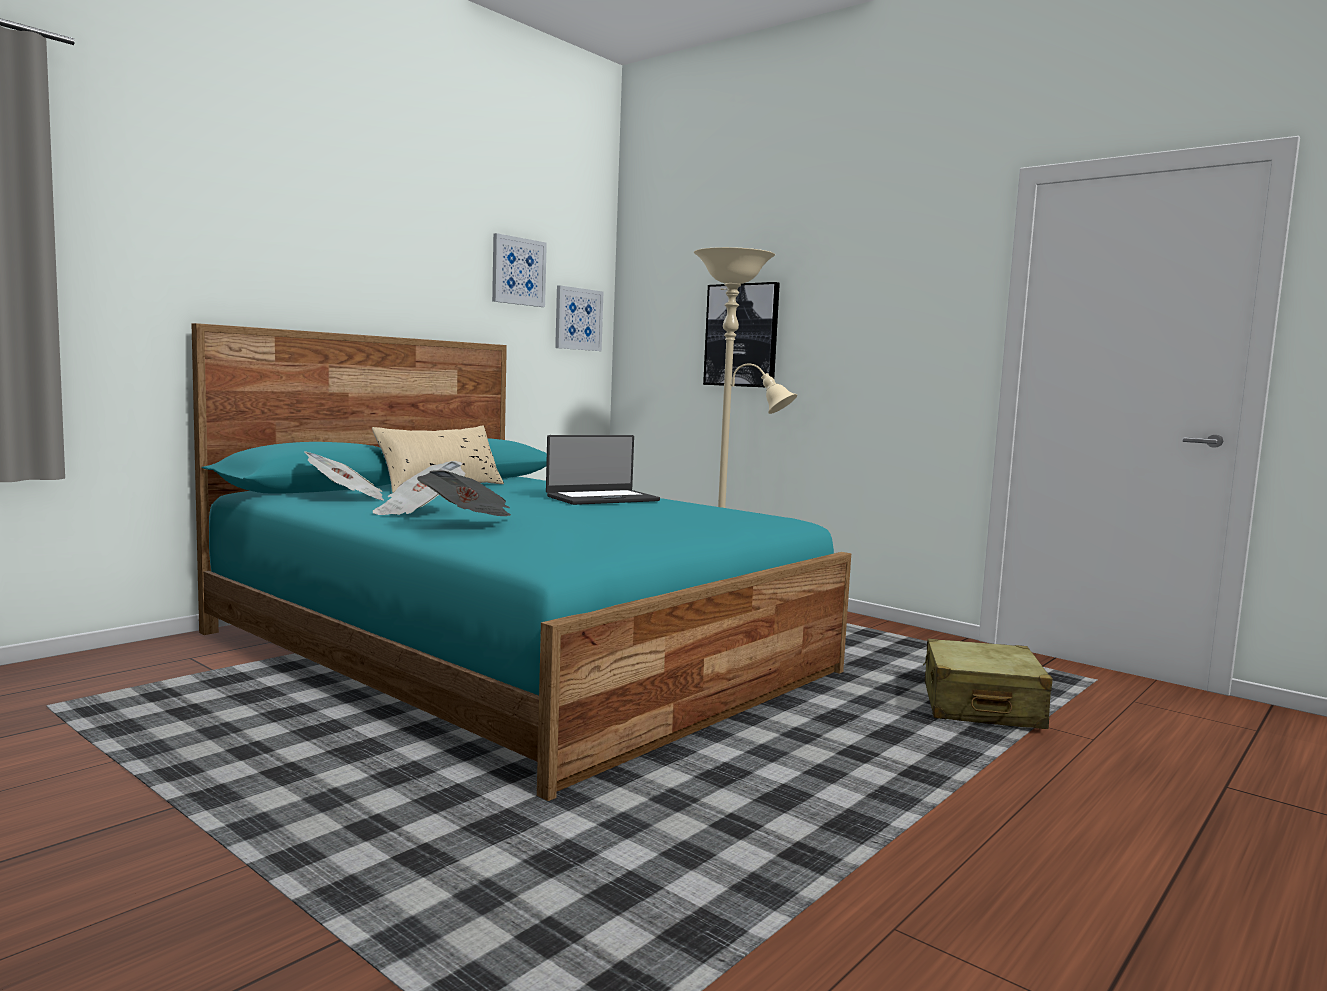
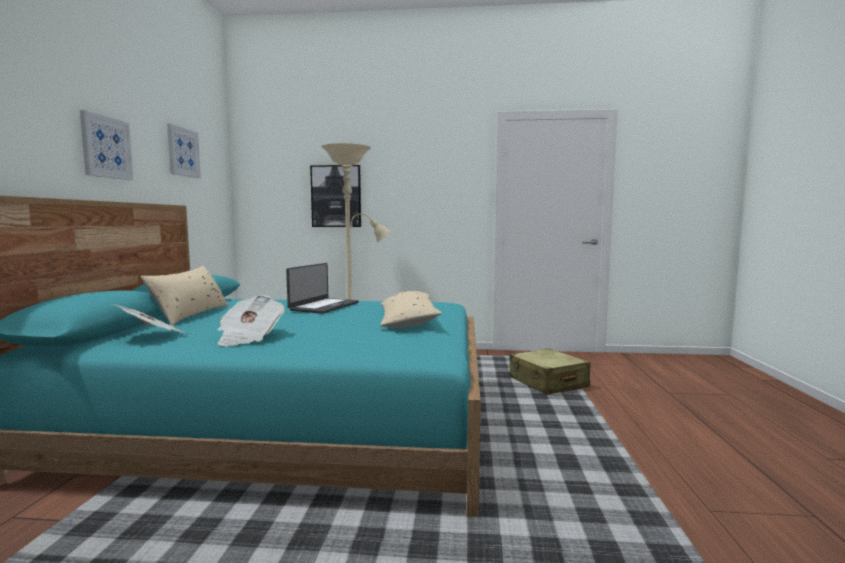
camera: 35 degrees left, 0 degrees up
(468, 520) = (322, 338): newspaper -> none
(578, 319) = (216, 186): picture -> picture (106, 147)
(645, 527) = (407, 321): none -> beige pillow

